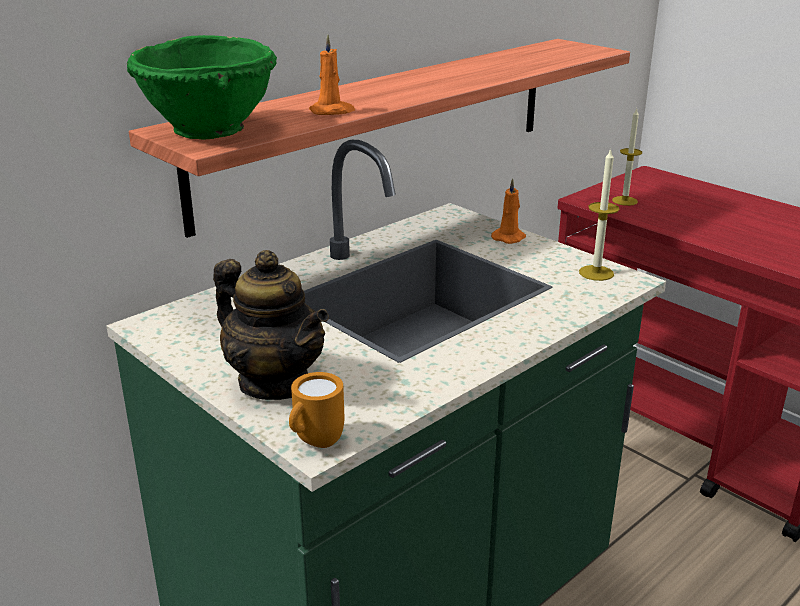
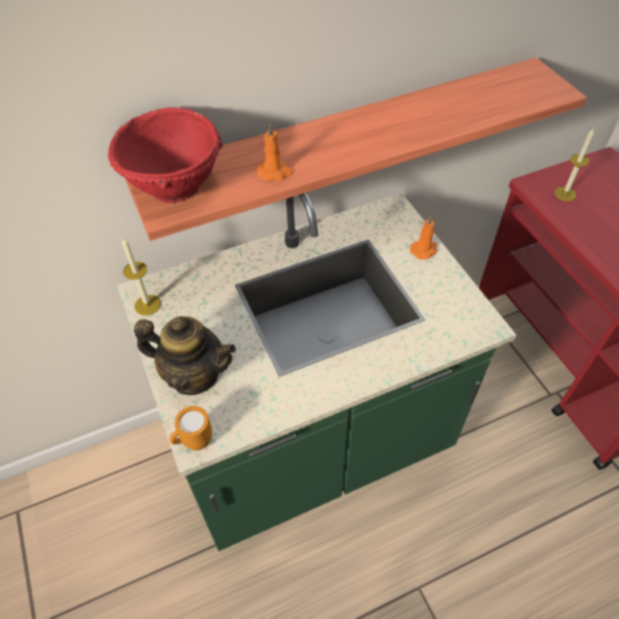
camera: 20 degrees right, 25 degrees up
(210, 131) = (175, 188): green bowl -> red bowl
(275, 382) = (194, 375): teapot -> teapot turned 45 degrees counterclockwise
(596, 273) = (467, 311): candle -> candle (147, 305)

